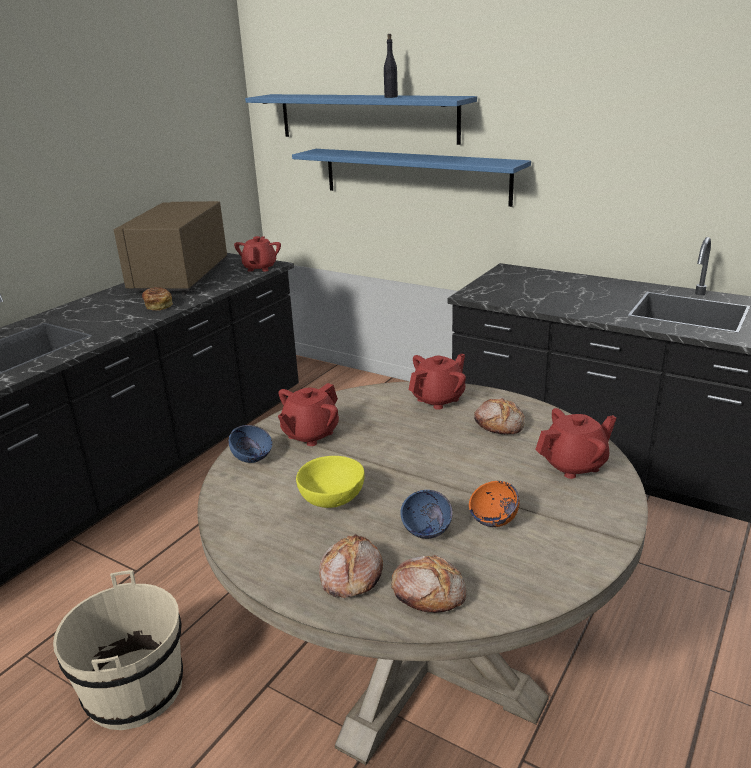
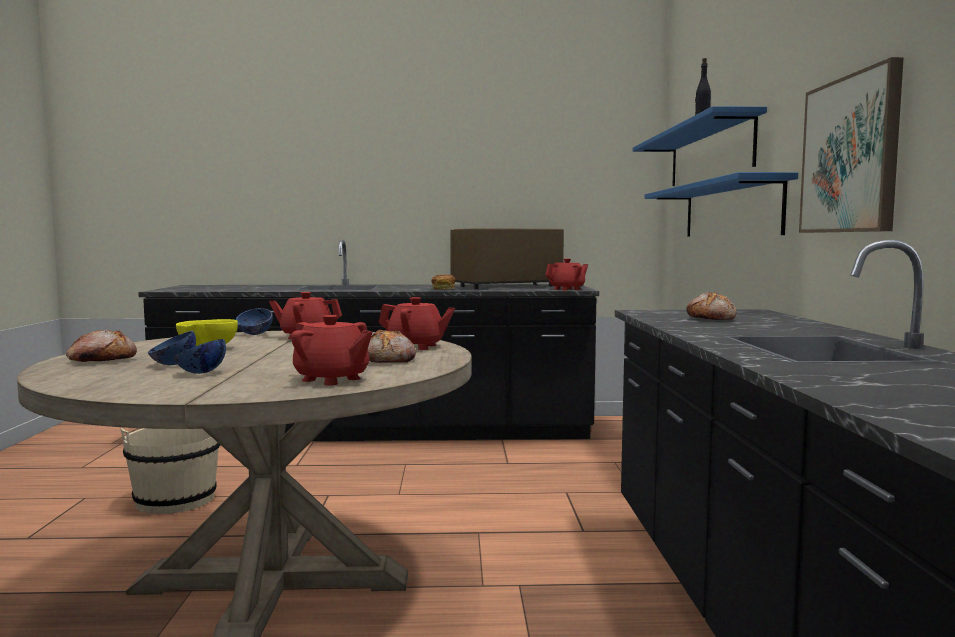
camera: 55 degrees right, 20 degrees down
(428, 592) = (84, 372): bread -> bread (711, 319)
(493, 521) = (201, 373): orange bowl -> blue bowl
(602, 159) = (850, 155): none -> picture

